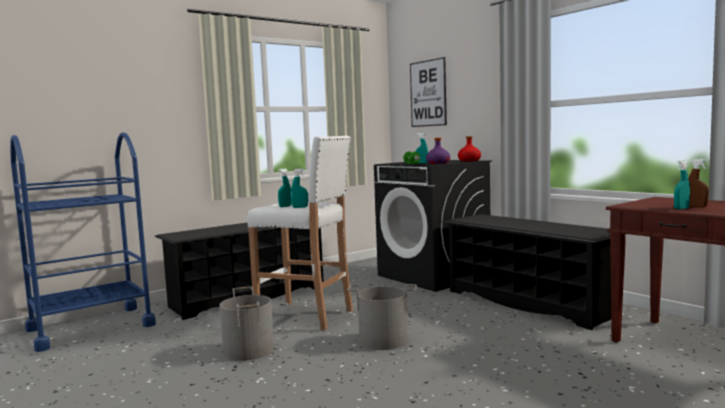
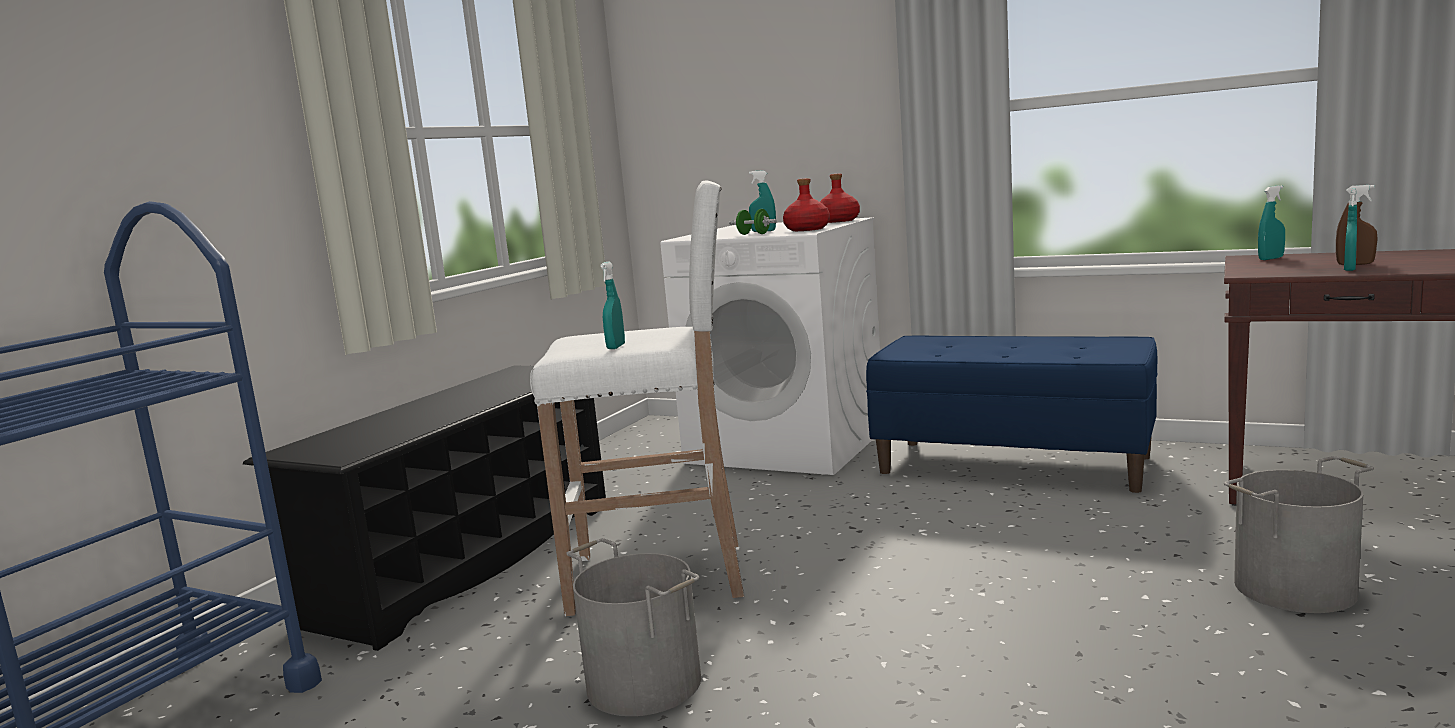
camera: 25 degrees left, 5 degrees up
(300, 207) = (659, 345): turquoise spray bottle -> turquoise spray bottle (1271, 258)
(383, 340) = (885, 591): grey bucket -> grey bucket (1296, 588)
(428, 93) = (716, 94): picture -> none
(434, 276) = (788, 446): black washing machine -> white washing machine
(438, 163) = (806, 229): purple bottle -> red bottle
(529, 302) = (1014, 464): black shoe rack -> blue bench

